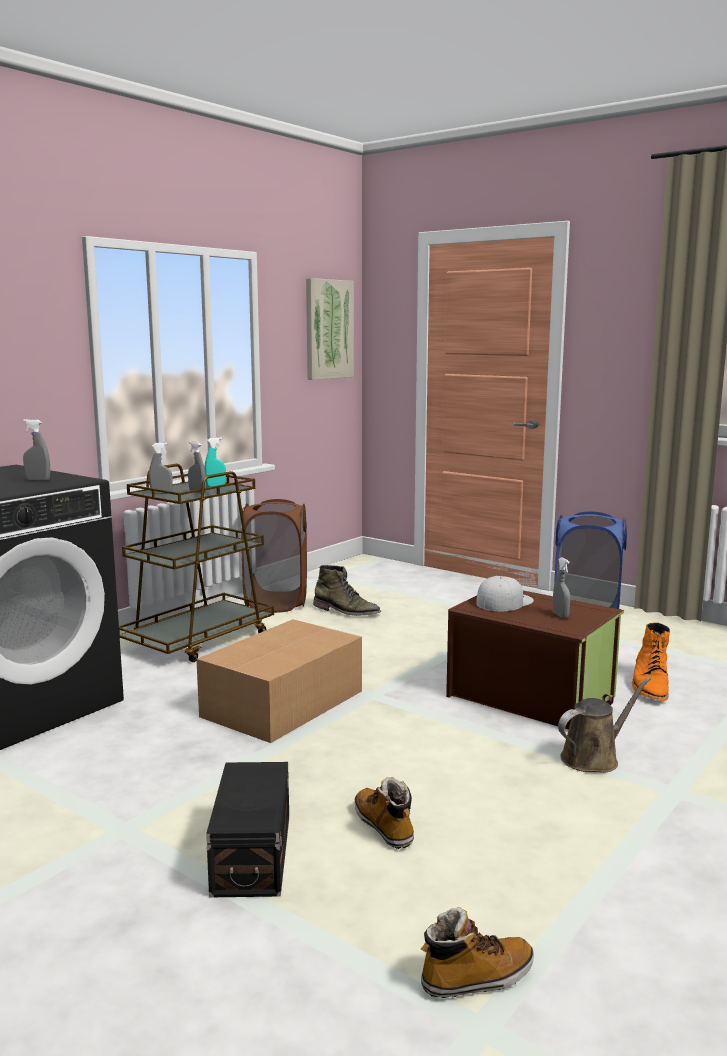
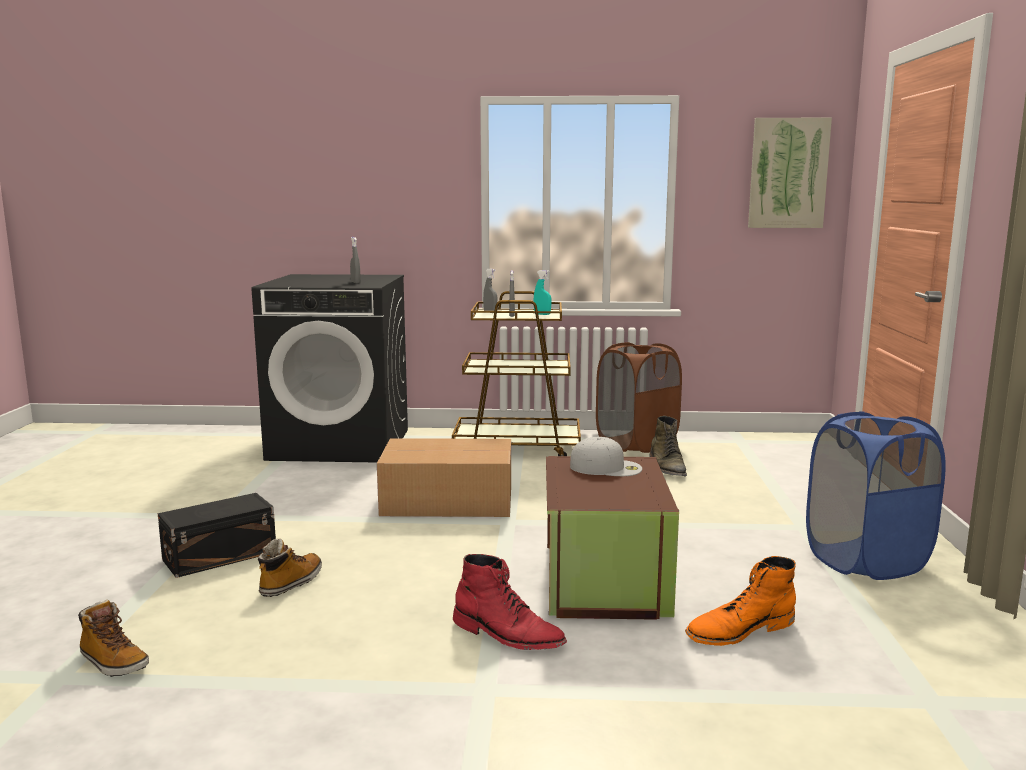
camera: 55 degrees right, 0 degrees up
(560, 615) = (605, 492): grey spray bottle -> none
(594, 758) = (507, 635): brown watering can -> red boot

